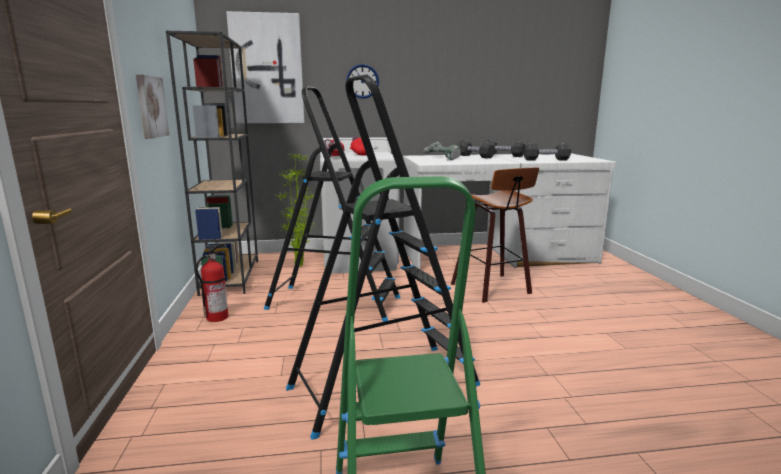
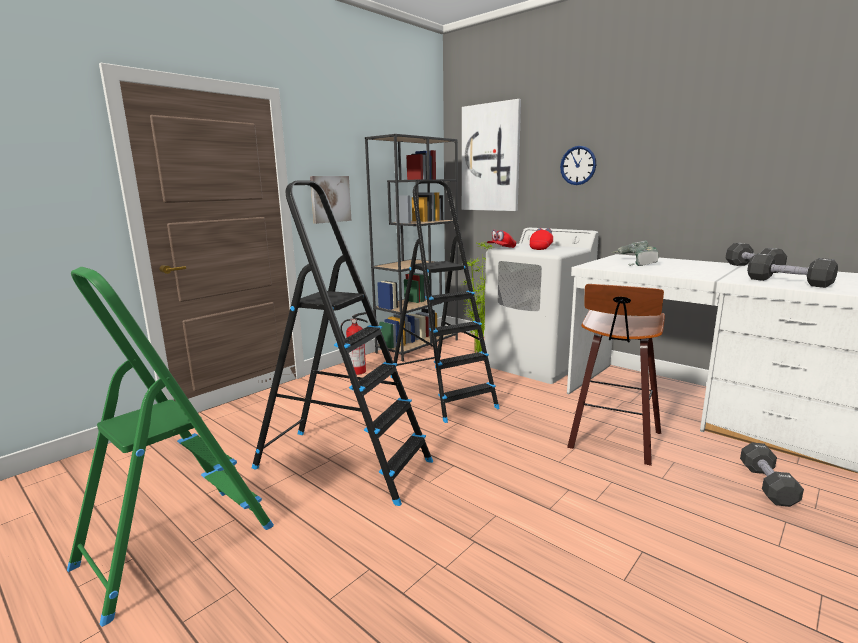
camera: 50 degrees right, 0 degrees up
(475, 156) = (700, 265): black dumbbell -> black dumbbell (767, 485)

